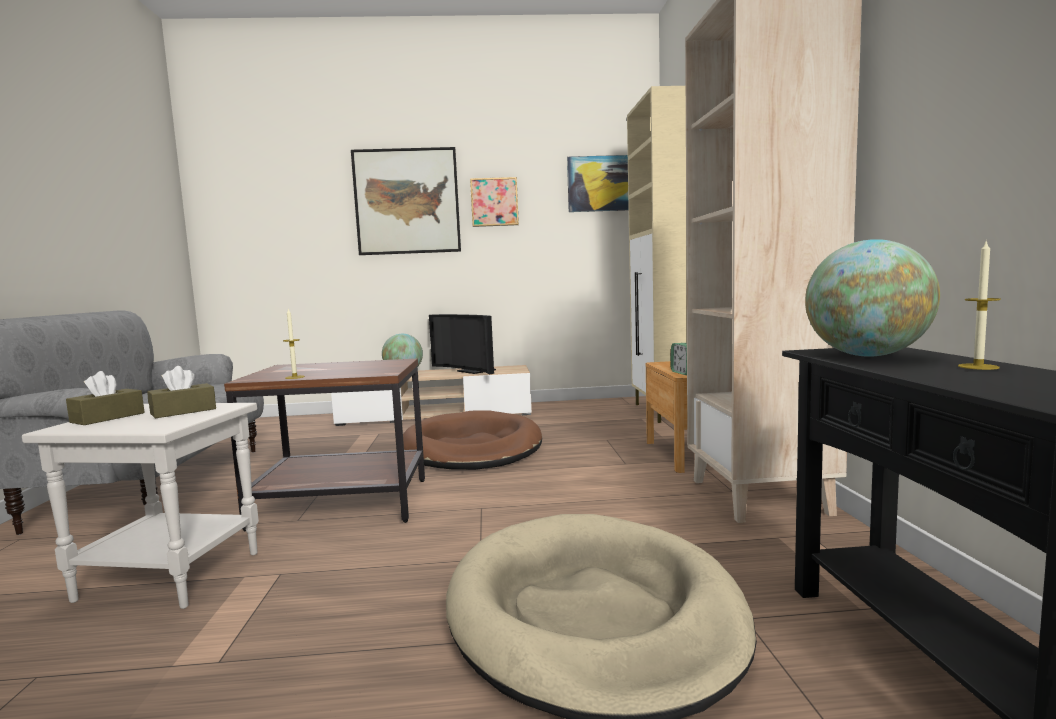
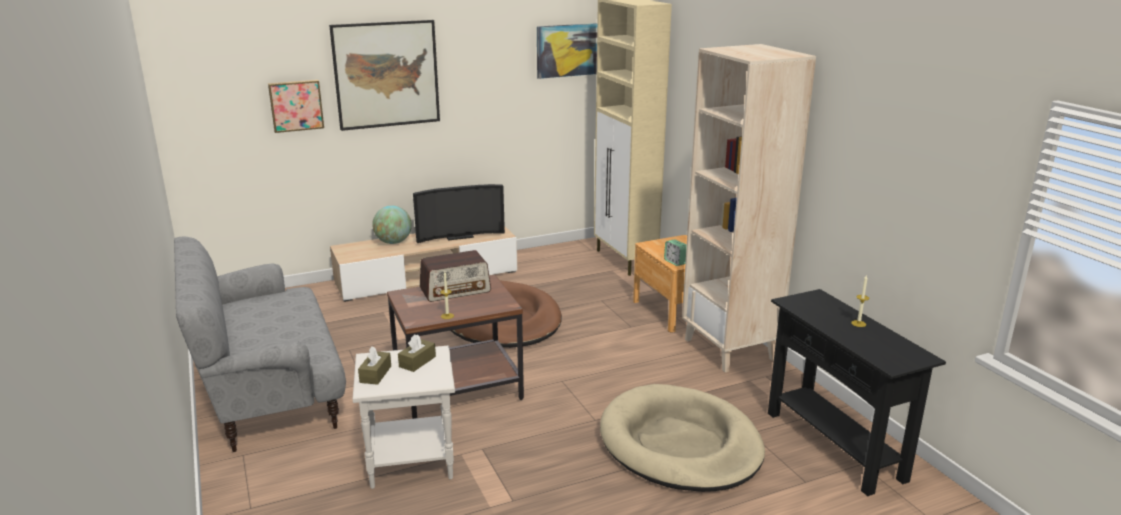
camera: 20 degrees left, 15 degrees up
(349, 364) = (455, 290): none -> radio
(471, 371) = (458, 236): television -> television turned 45 degrees counterclockwise
(494, 202) = (470, 71): picture -> picture (296, 105)
(866, 356) = (813, 309): globe -> none

